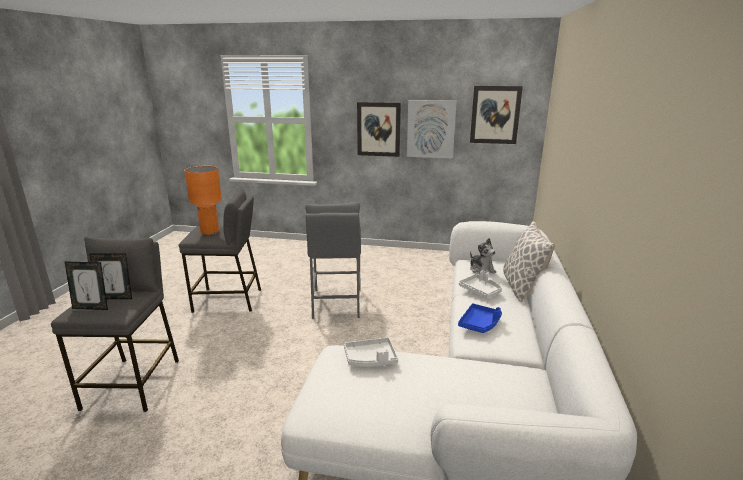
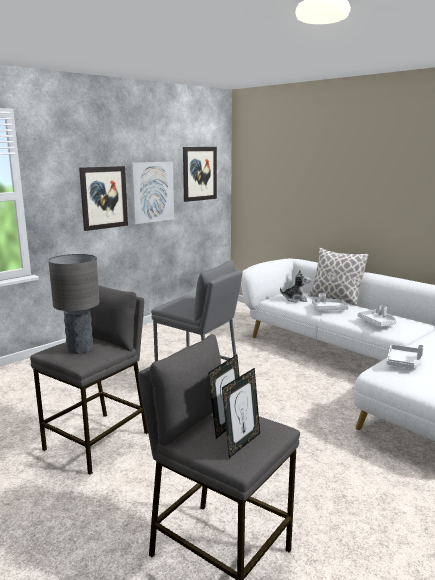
camera: 55 degrees left, 5 degrees down
(209, 232) = (80, 349): orange table lamp -> grey table lamp
(480, 324) = (377, 322): blue tray -> white tray

